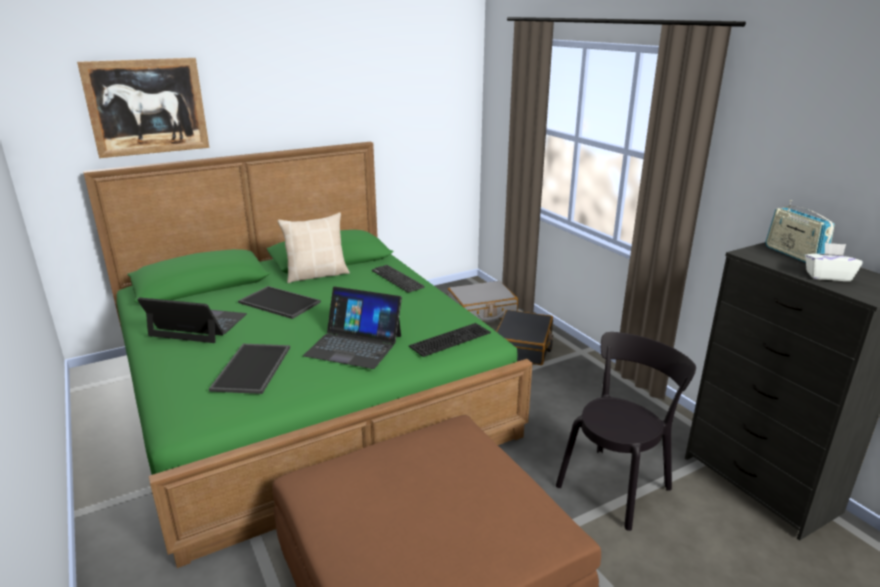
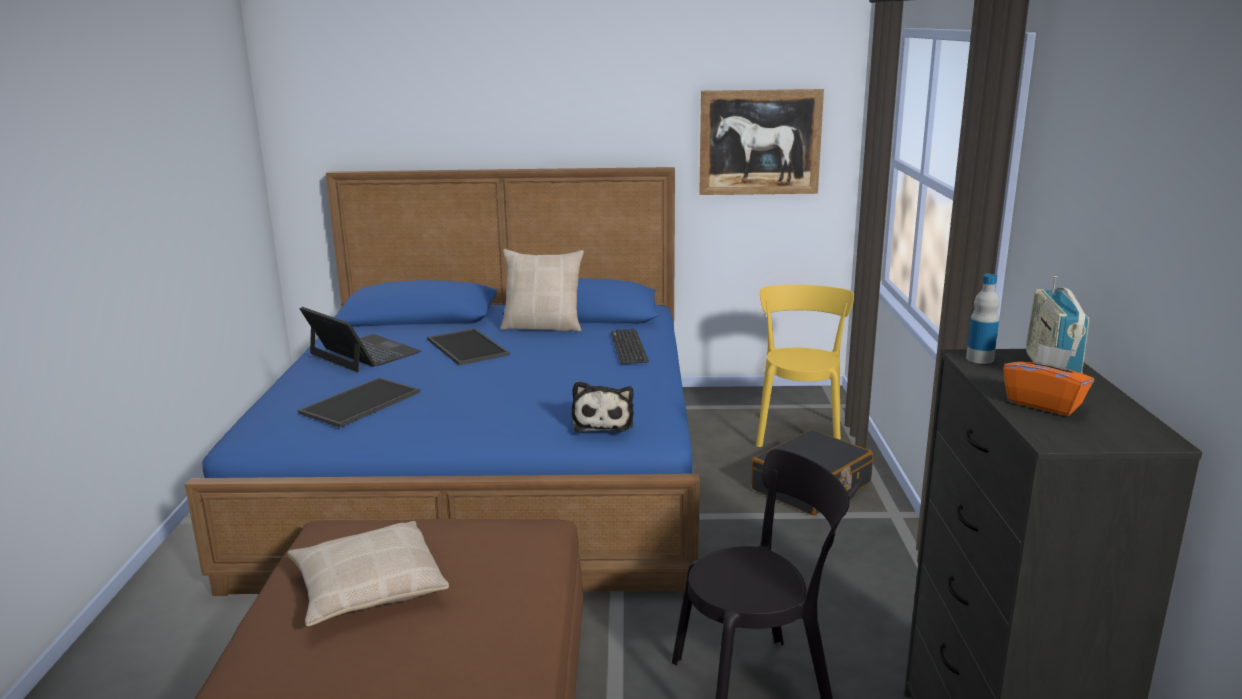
camera: 30 degrees right, 5 degrees down
(147, 107) = (402, 105): picture -> picture (760, 142)
(307, 392) = (489, 471): green bed -> blue bed
(354, 345) = (486, 404): laptop -> none
(404, 513) = (367, 587): none -> beige pillow
(450, 338) = (603, 422): keyboard -> plush toy
(481, 311) = (799, 431): grey suitcase -> yellow chair
(754, 254) = (979, 359): none -> bottle
(827, 276) = (1044, 404): white tissue box -> orange tissue box

